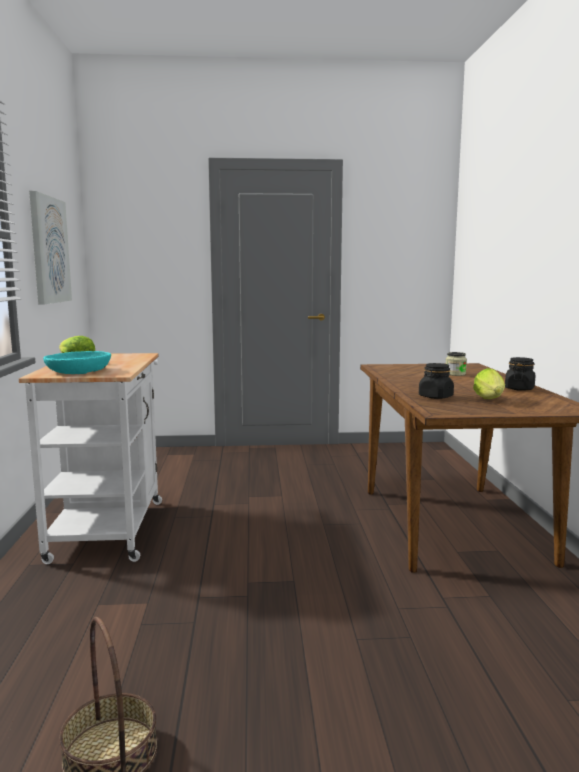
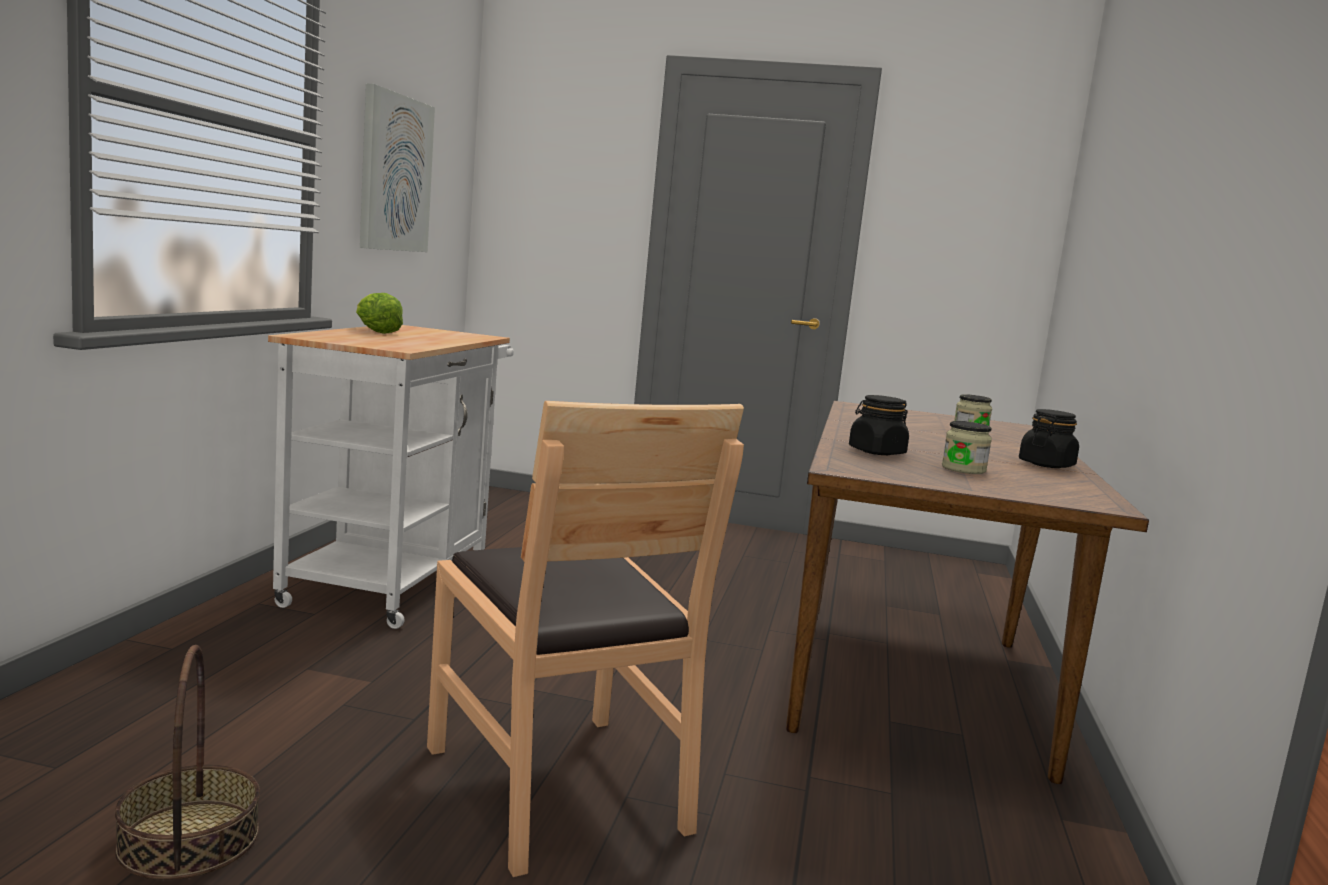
camera: 15 degrees right, 0 degrees up
(78, 371) = (357, 339): turquoise bowl -> none
(314, 643) = (558, 786): none -> brown chair
(490, 400) = (963, 469): lettuce -> jar

